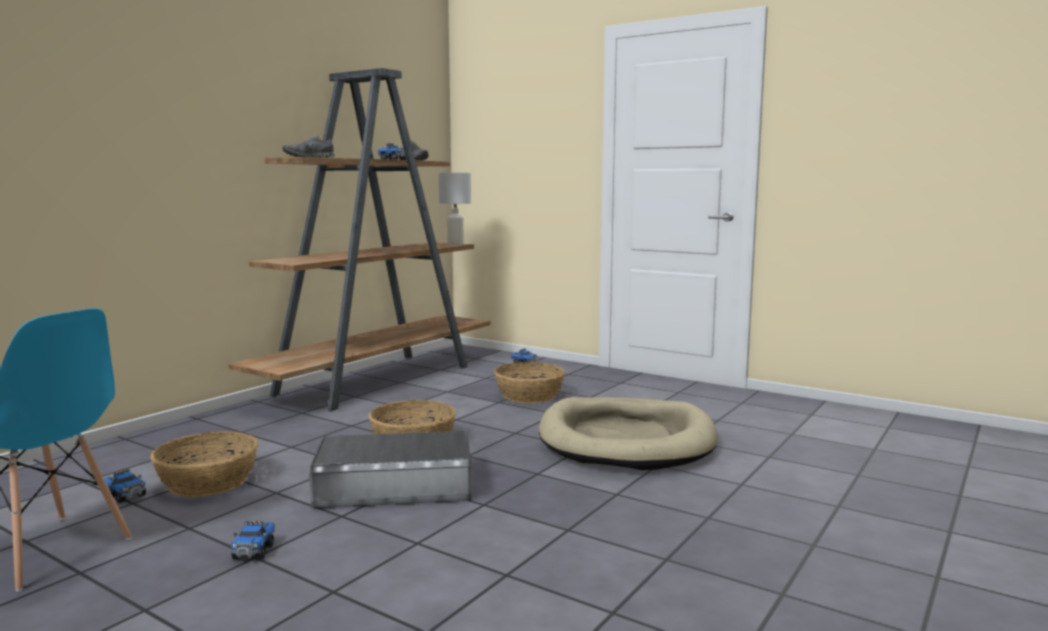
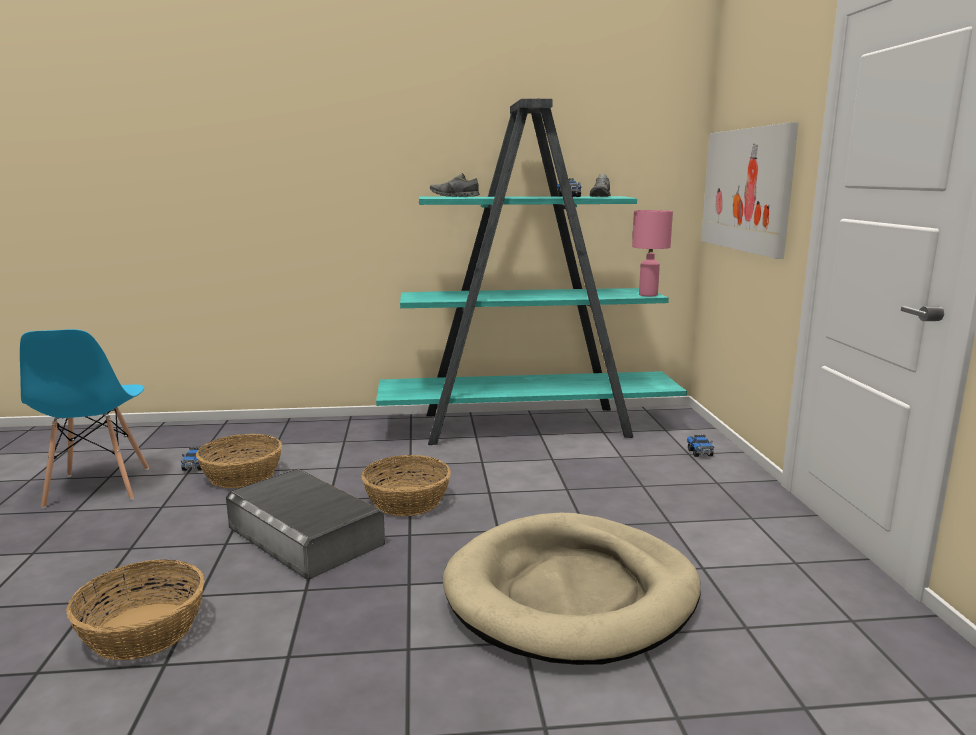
camera: 50 degrees right, 5 degrees up
(253, 551) = (139, 543): toy truck -> none
(377, 380) = (529, 426): brown bookcase -> turquoise bookcase
(455, 244) = (647, 295): white table lamp -> pink table lamp
(515, 156) = (746, 190): none -> picture
(529, 395) = (611, 494): basket -> basket (142, 631)

